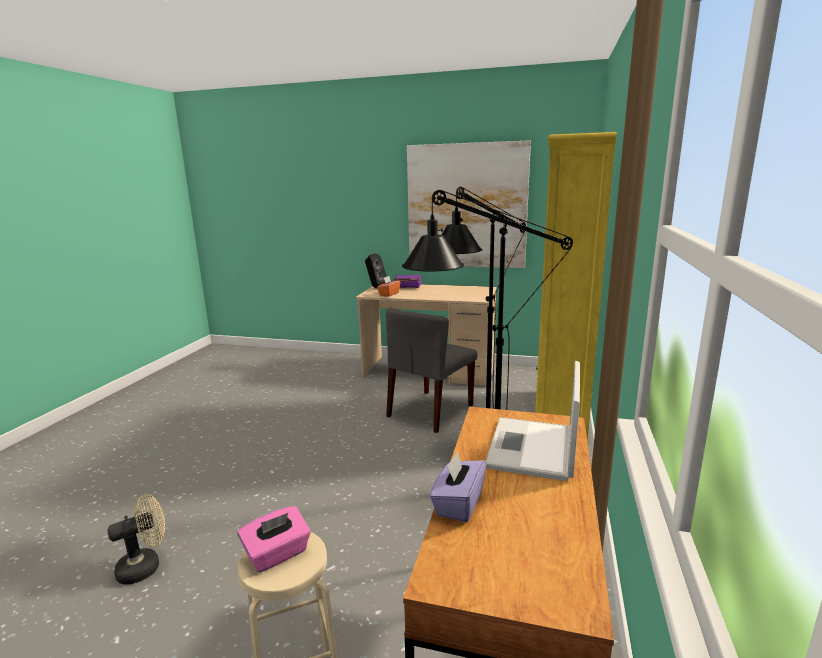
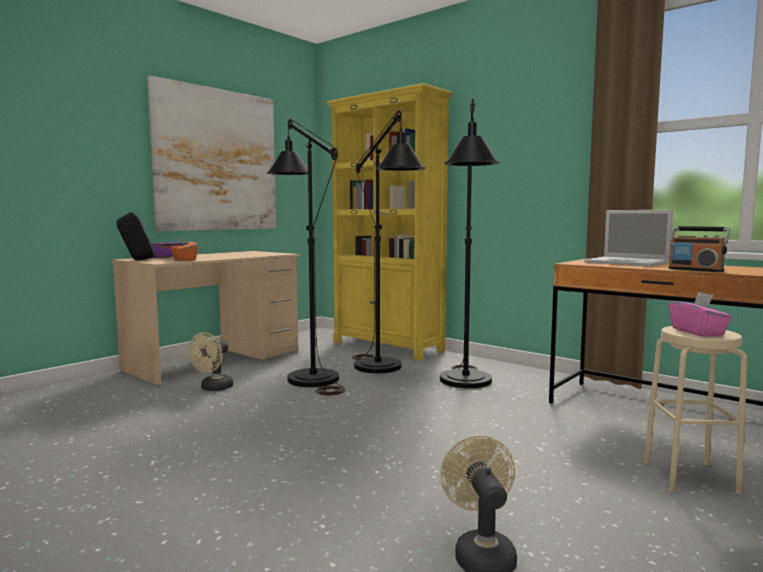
camera: 65 degrees left, 10 degrees down
(371, 392) = (213, 388): none -> beige fan
(430, 411) = (307, 375): grey chair -> black floor lamp
(458, 504) = (695, 270): purple tissue box -> radio

